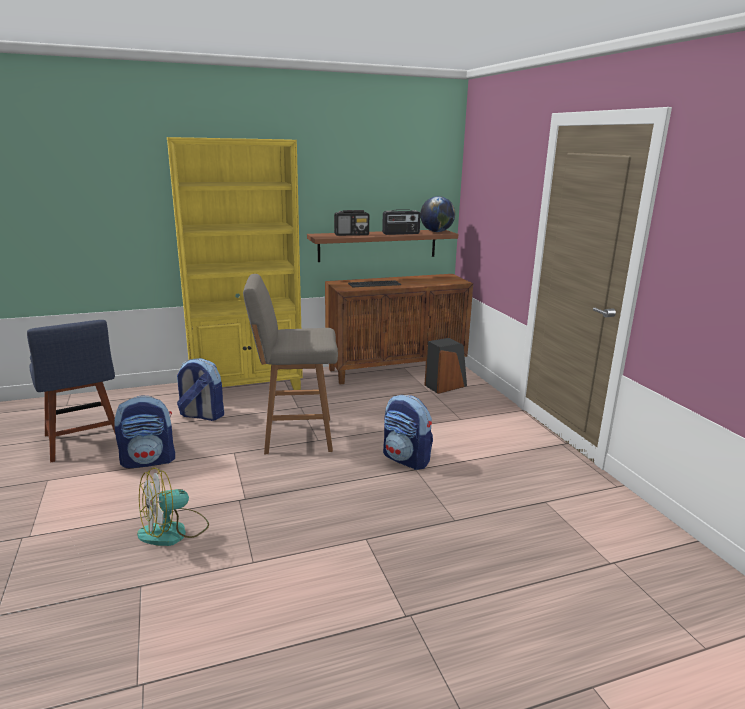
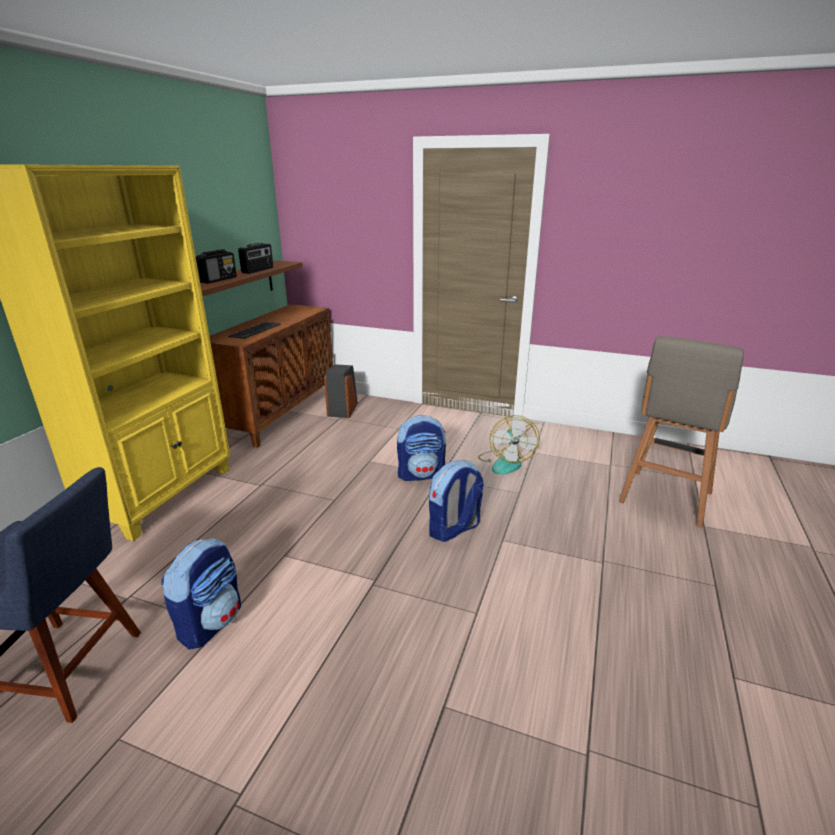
camera: 50 degrees left, 5 degrees up
(174, 531) = (375, 649): fan -> fan (505, 462)
(201, 415) = (173, 548): backpack -> backpack (454, 529)
(295, 435) = (308, 508): grey stool -> grey stool (664, 499)
(436, 232) = (279, 263): globe -> none

